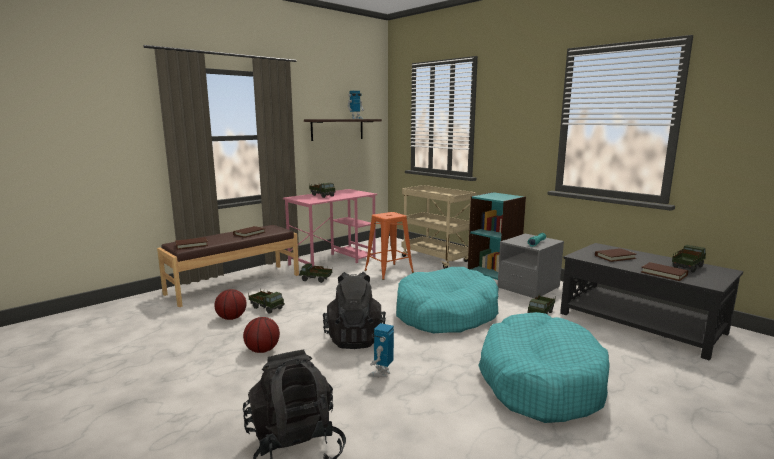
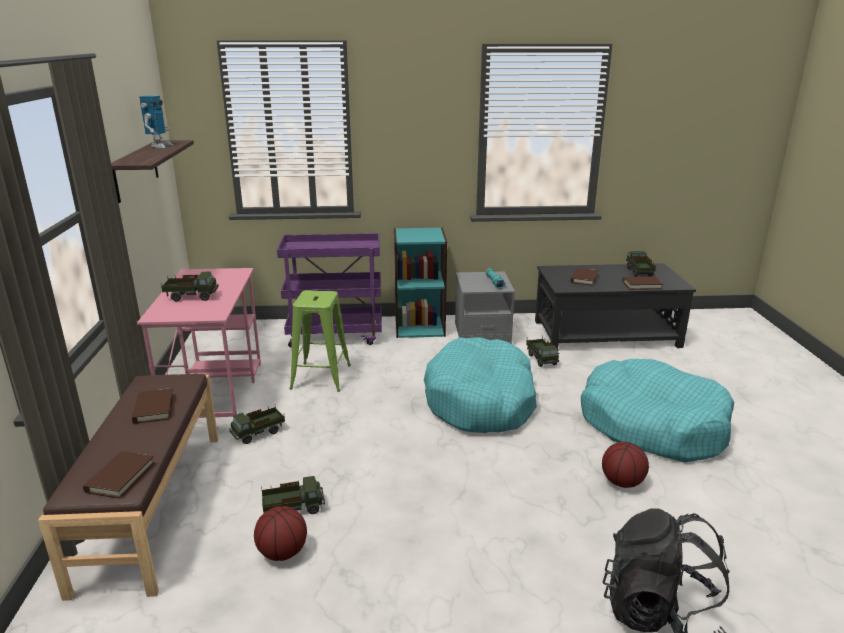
camera: 50 degrees left, 10 degrees up
(262, 350) = (421, 559): basketball -> basketball (622, 482)
(355, 338) = (469, 479): black backpack -> none
(381, 373) = (564, 497): toy robot -> none
(389, 271) = (321, 376): orange stool -> green stool
(437, 259) = (336, 335): beige cart -> purple cart

